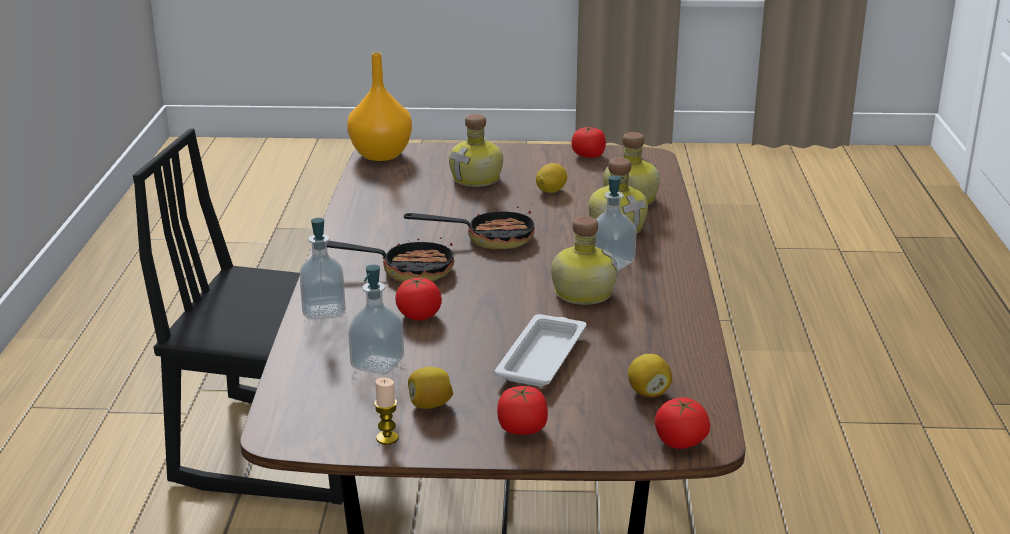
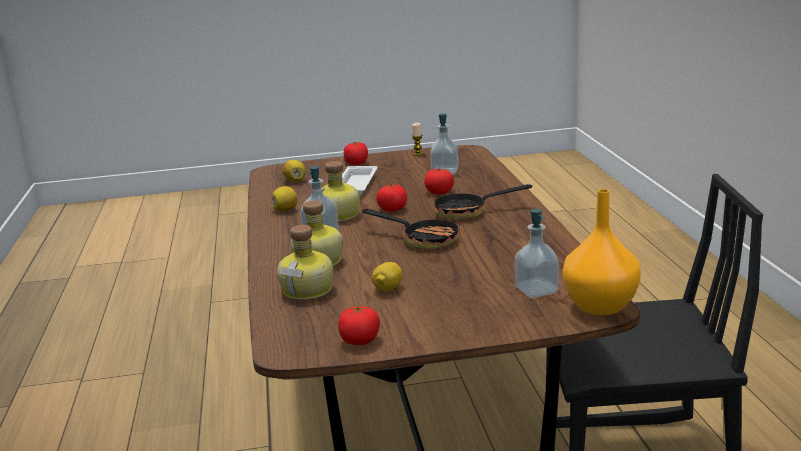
camera: 170 degrees right, 5 degrees down
(324, 311) = (500, 187): soap dispenser -> soap dispenser (536, 290)
(430, 405) = (405, 164): lemon -> lemon (285, 210)
(478, 179) = (469, 291): bottle -> none
(489, 238) = (423, 239): frying pan -> frying pan turned 135 degrees counterclockwise
(680, 442) = (280, 169): tomato -> tomato (392, 209)

